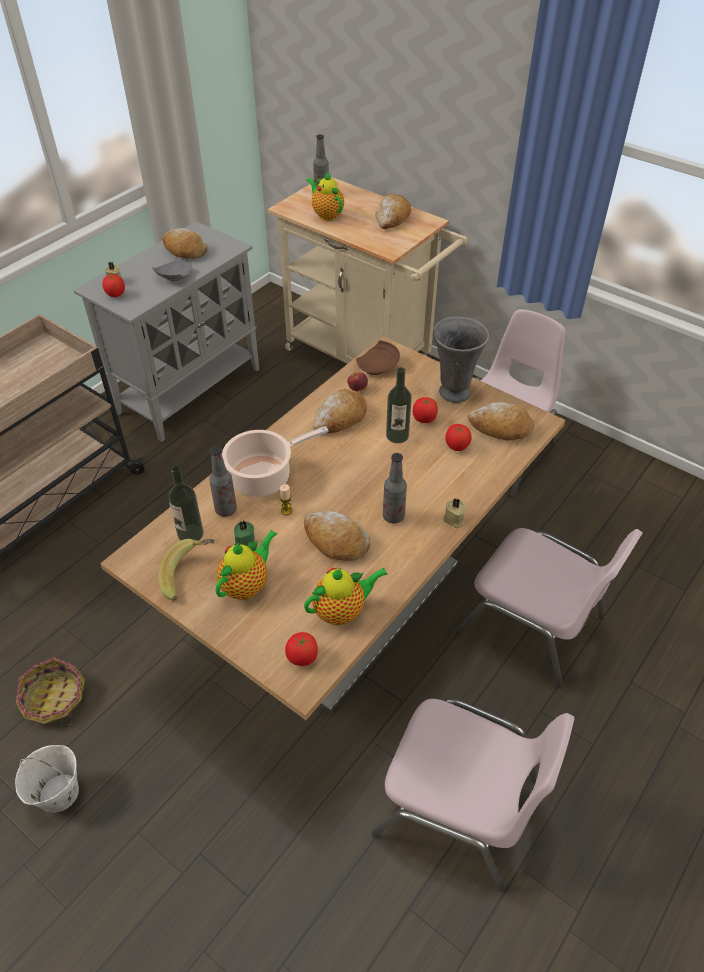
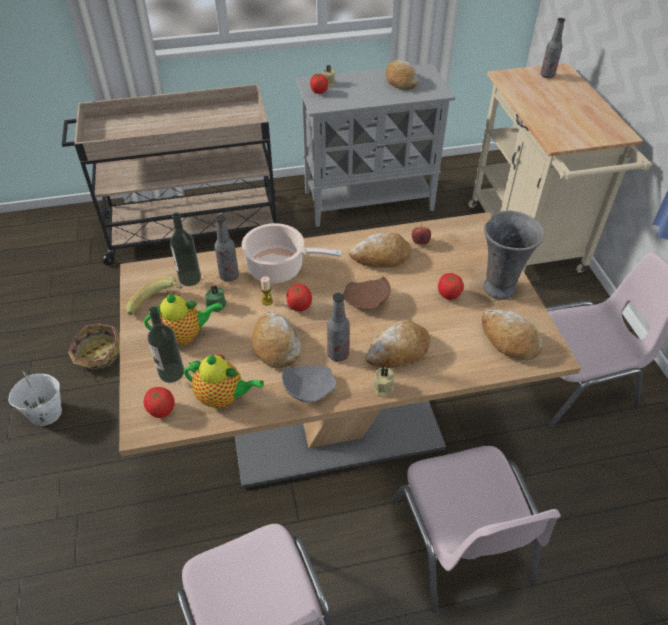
camera: 40 degrees right, 0 degrees up
(173, 277) = (371, 96): grey plate -> grey plate (308, 388)
(326, 214) = (532, 93): teapot -> none
(378, 366) = (457, 234): brown plate -> brown plate (366, 301)
(392, 218) = (589, 118): bread -> bread (398, 351)
(397, 435) = (411, 295): bottle -> bottle (171, 373)
(456, 446) = (451, 332): tomato -> tomato (299, 306)

